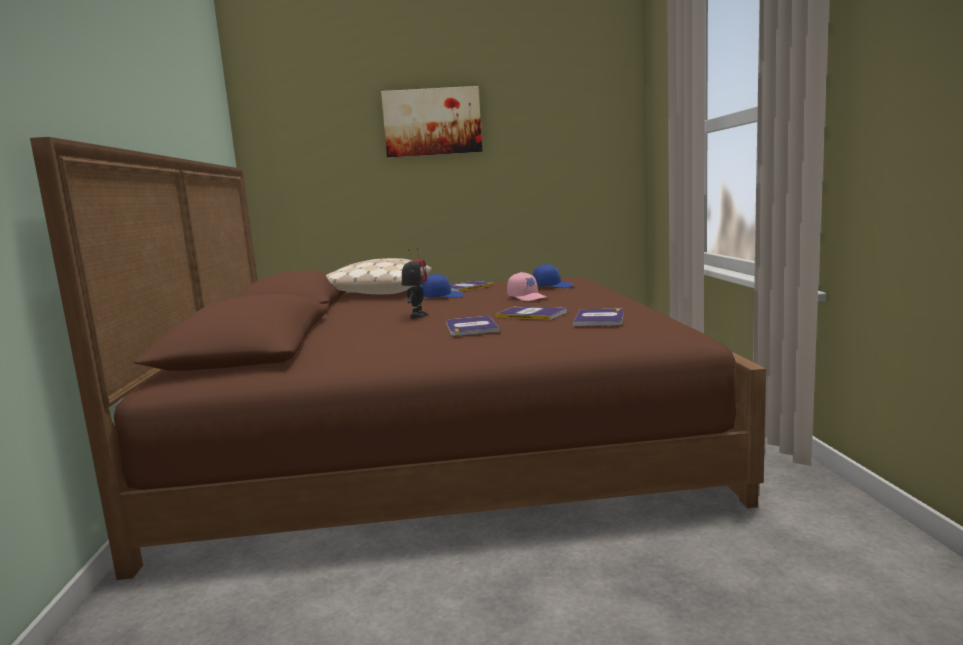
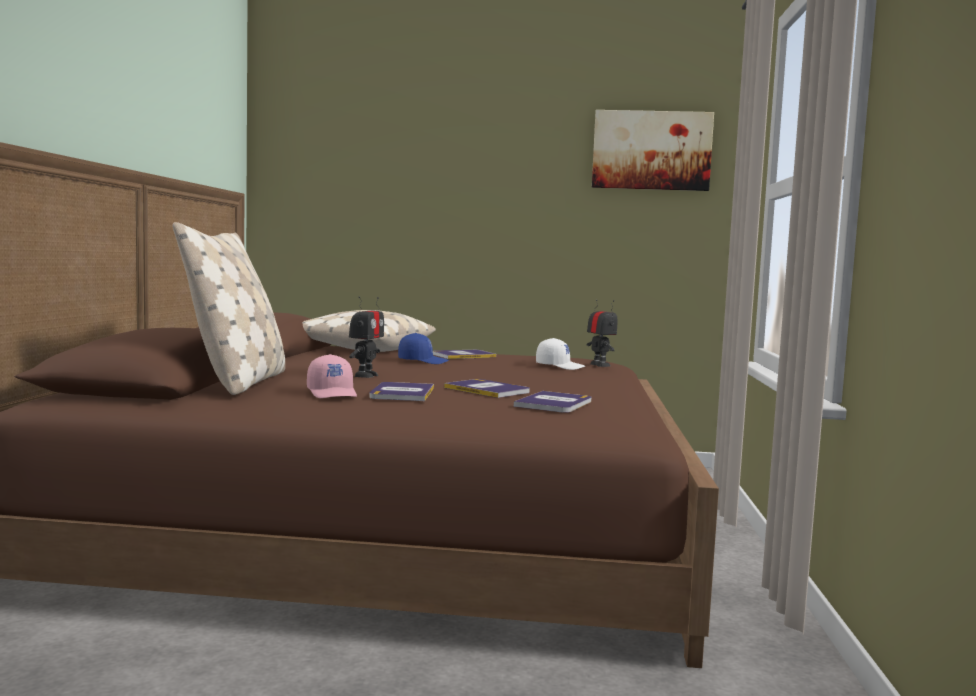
camera: 10 degrees right, 5 degrees down
(323, 337) = (239, 382): none -> beige pillow
(432, 122) = (469, 161): picture -> picture (651, 150)
(527, 297) = (512, 373): pink cap -> pink cap (333, 393)
(553, 286) = (560, 366): blue cap -> white cap
(579, 281) = (600, 365): none -> toy robot

